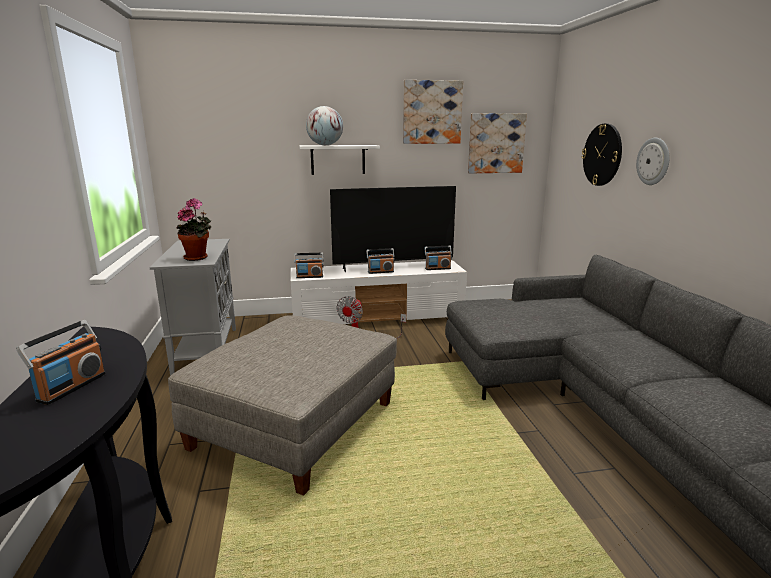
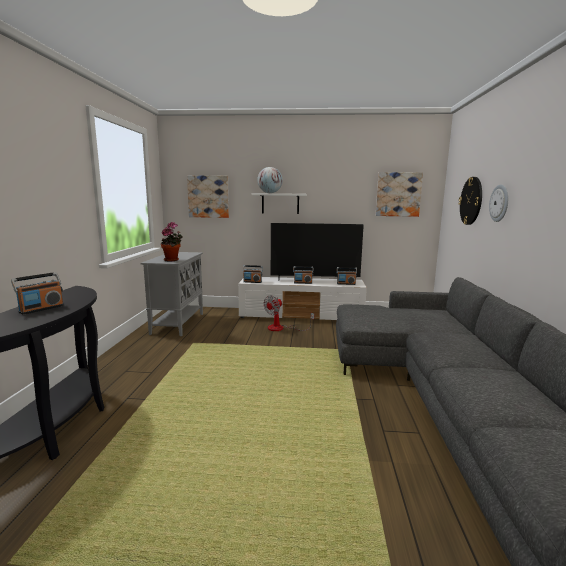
camera: 15 degrees right, 5 degrees down
(296, 424) = (206, 371): grey ottoman -> none
(432, 112) = (348, 171): picture -> picture (208, 196)

